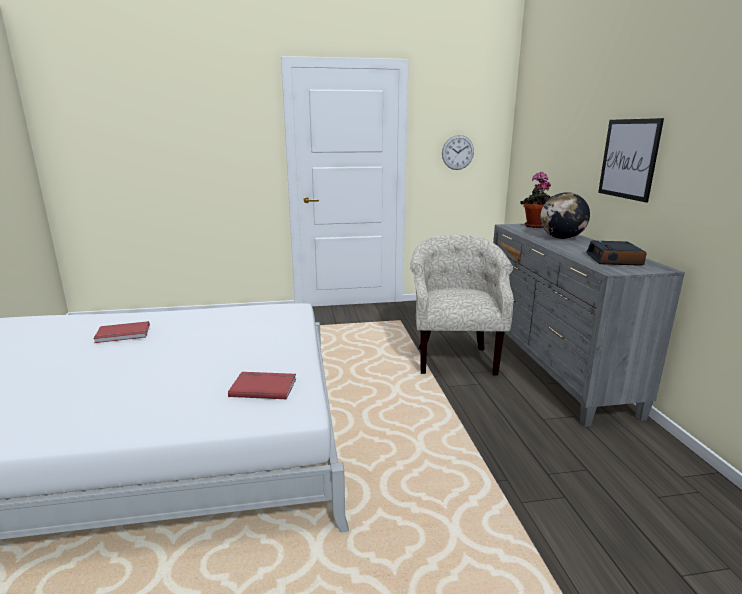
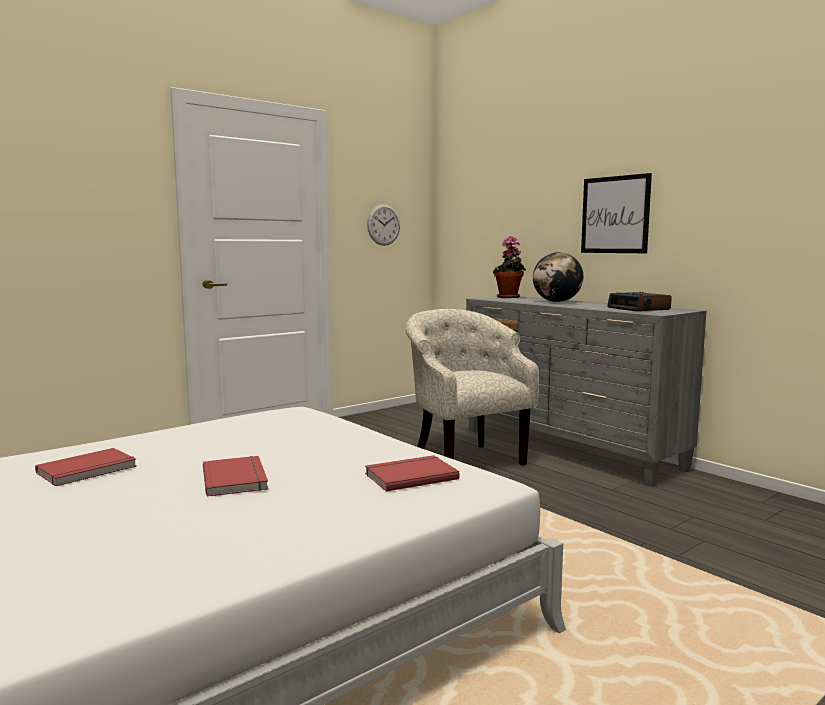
camera: 30 degrees left, 10 degrees down
(170, 361) = (237, 478): none -> red book

